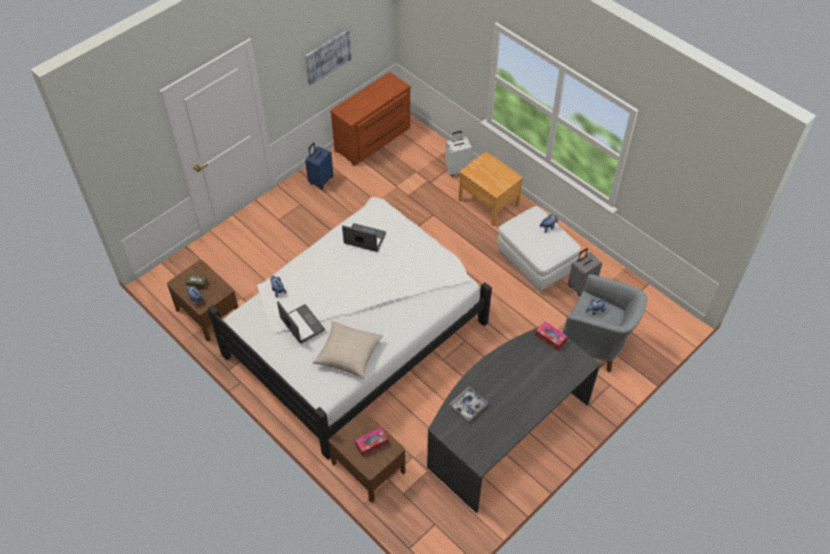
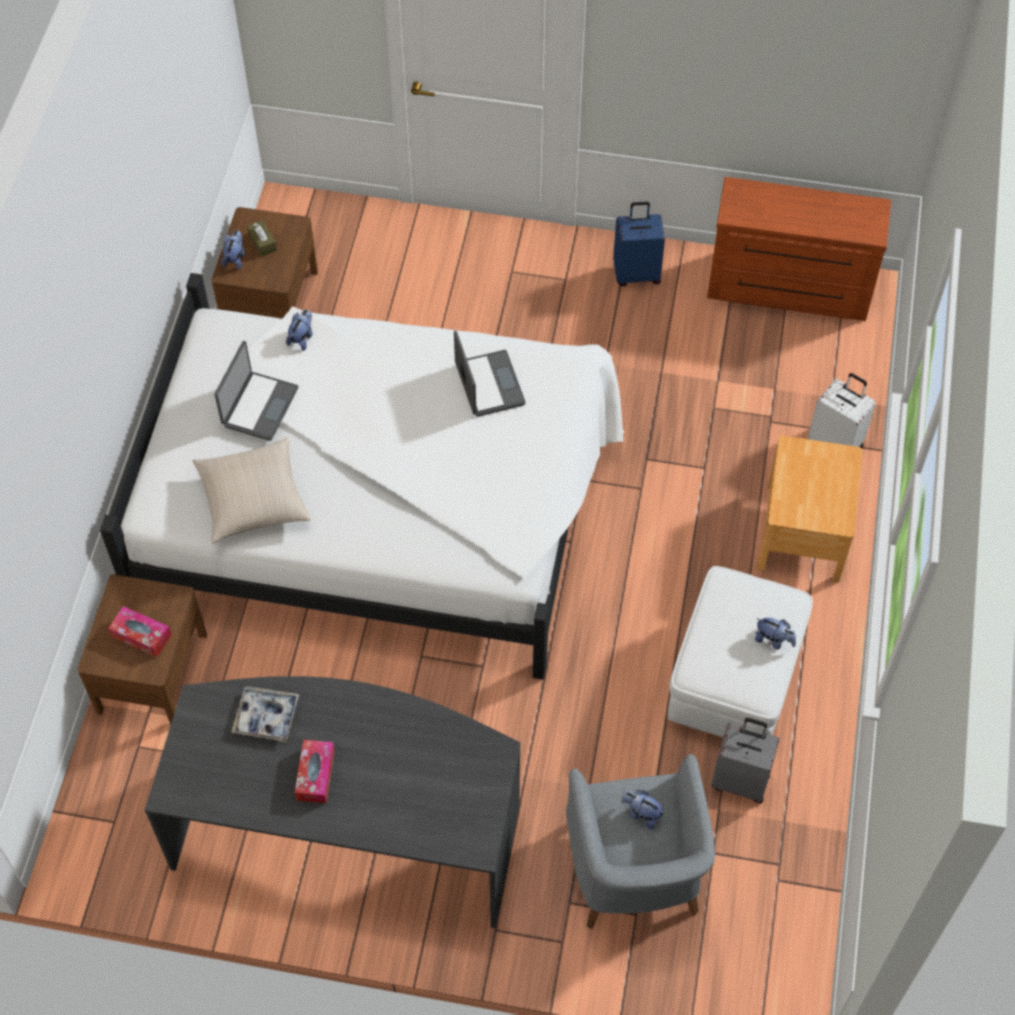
camera: 55 degrees right, 5 degrees up
(327, 56) = (753, 82): picture -> none
(550, 338) = (489, 764): tissue box -> tissue box (315, 775)

